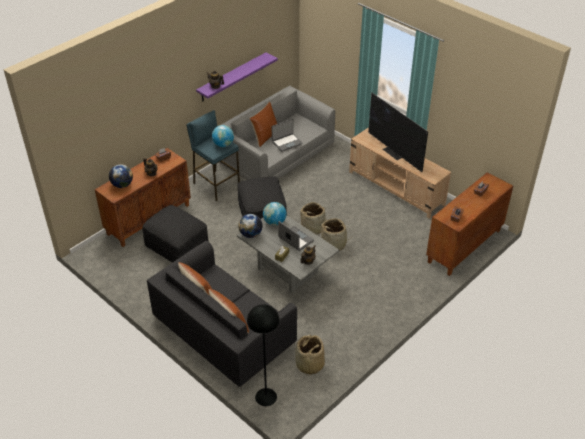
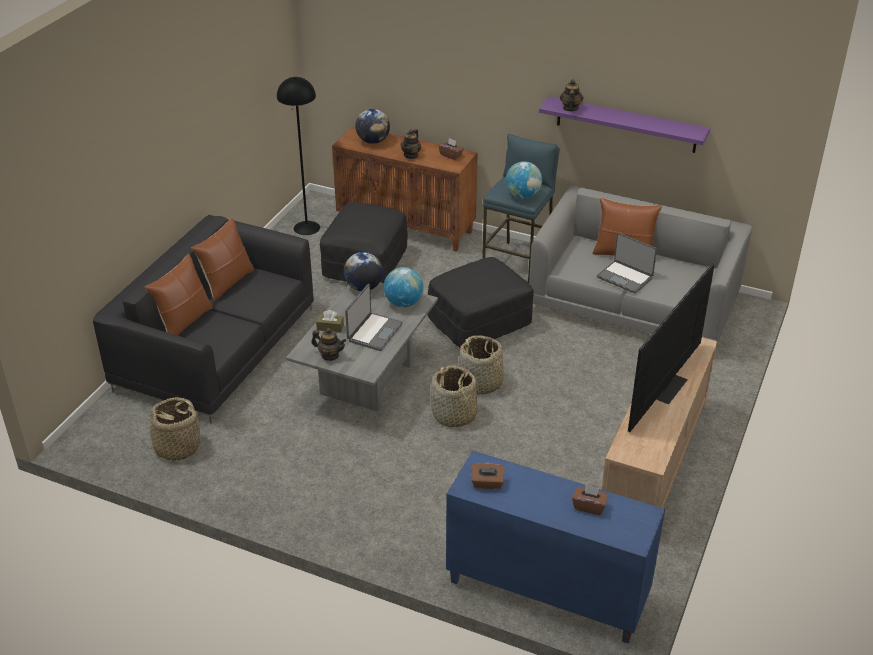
camera: 70 degrees right, 5 degrees down
(265, 397) = (104, 417): black floor lamp -> black floor lamp (306, 227)
(464, 247) = (545, 592): brown cabinet -> blue cabinet

